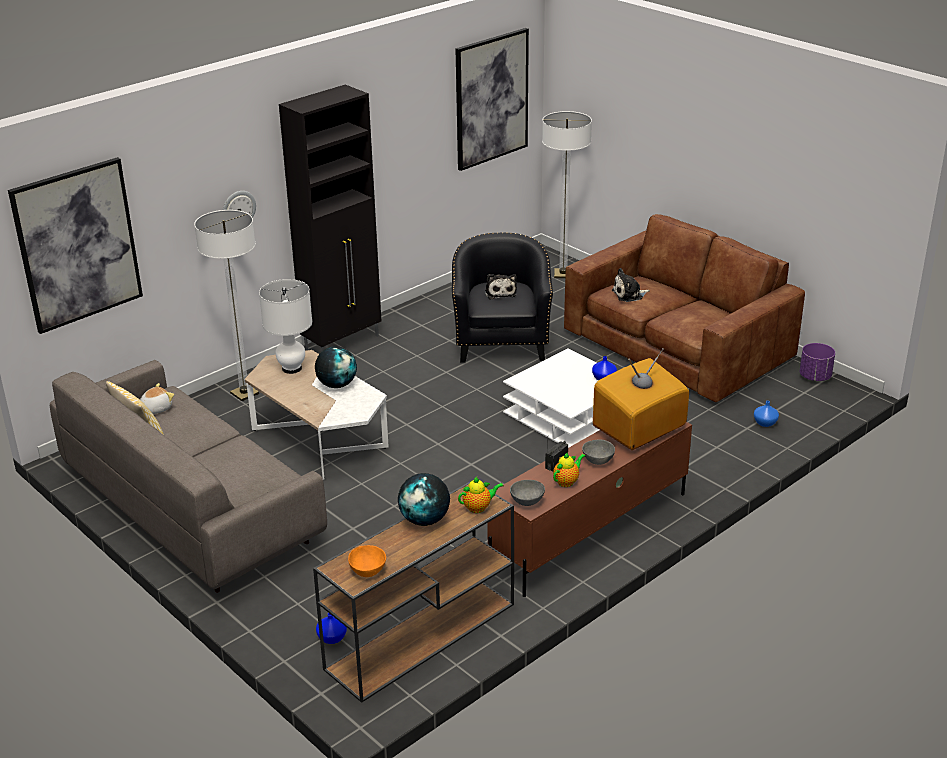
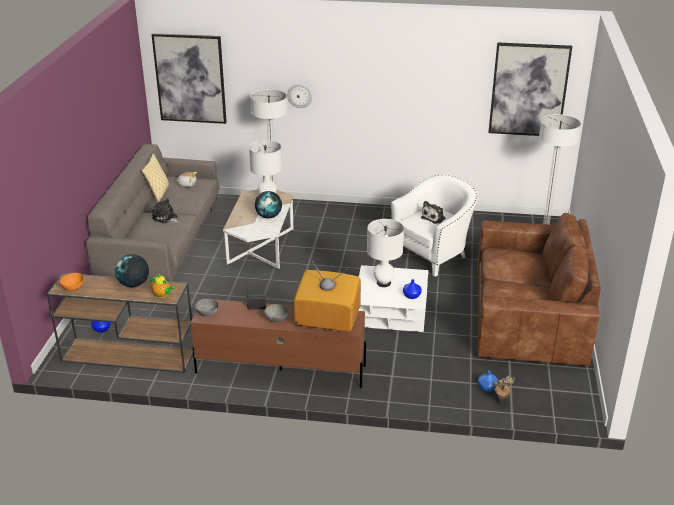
camera: 50 degrees right, 0 degrees up
(343, 342) = (359, 210): black cabinet -> none
(501, 342) = (433, 254): black armchair -> white armchair
(557, 383) = (383, 283): none -> white table lamp
(567, 481) = (242, 318): teapot -> none
(629, 294) = (503, 258): plush toy -> plush toy (166, 218)
(794, 426) = (501, 402): none -> potted plant
(815, 377) = (579, 387): purple planter -> none

